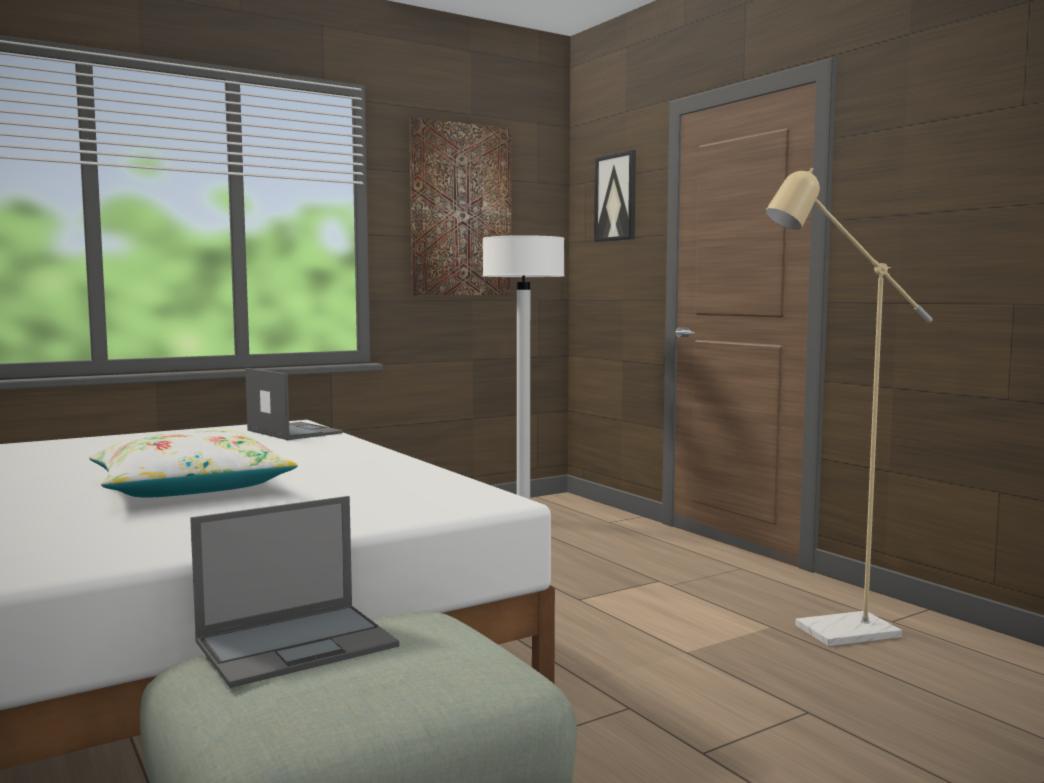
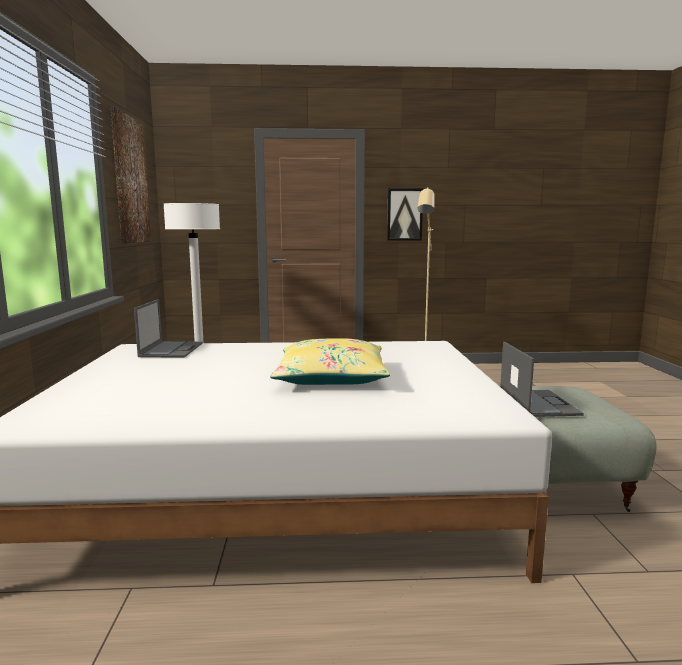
camera: 60 degrees left, 5 degrees up
(191, 488) = (331, 377): white pillow -> yellow pillow
(293, 431) = (171, 349): laptop -> laptop turned 105 degrees clockwise
(616, 197) = (208, 179): picture -> picture (404, 214)

